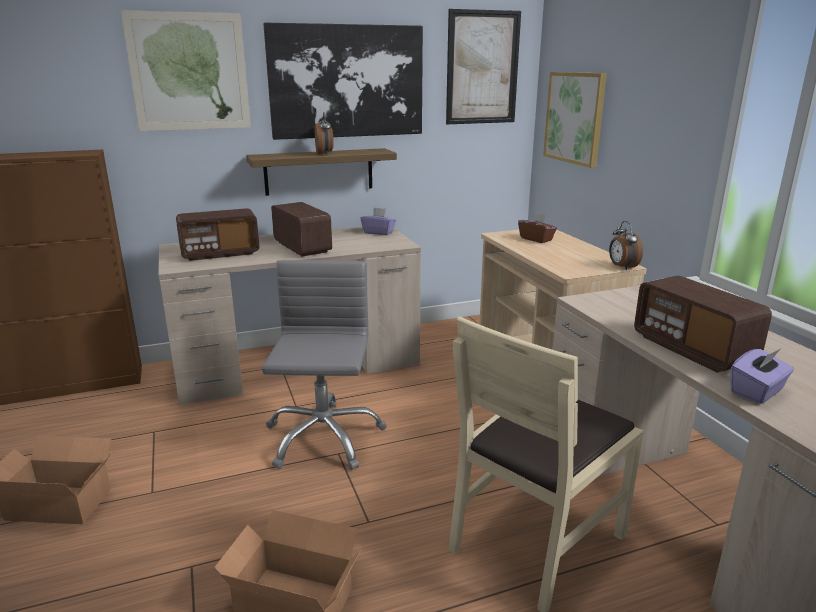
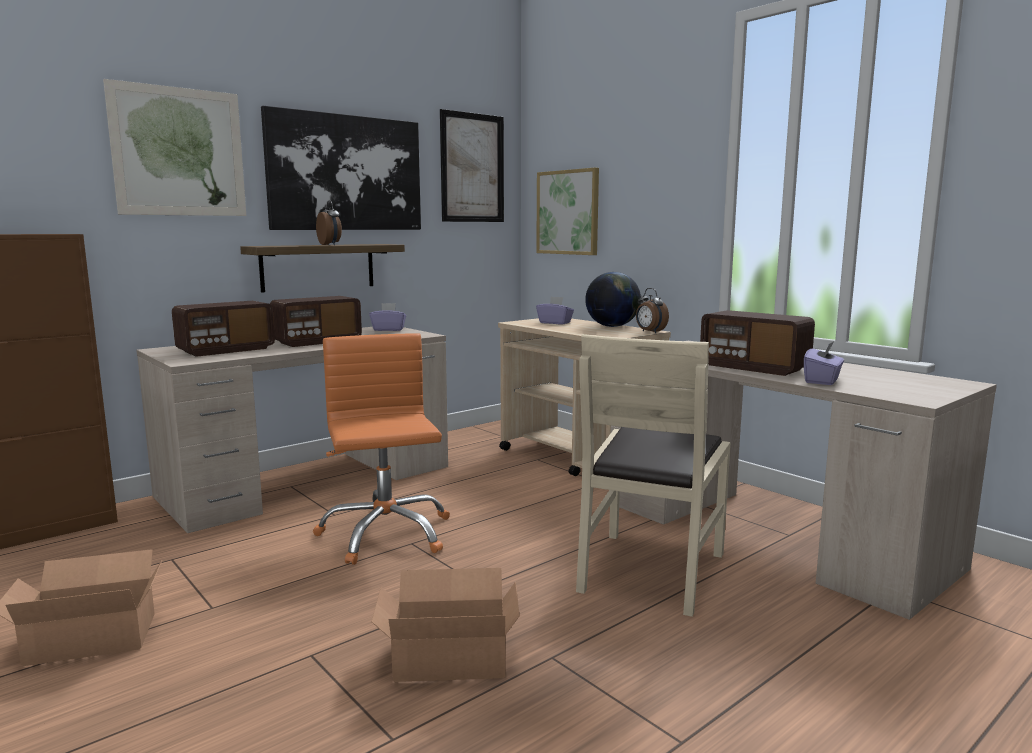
camera: 20 degrees left, 10 degrees down
(302, 247) = (317, 342): radio -> radio turned 105 degrees clockwise
(323, 437) = (385, 534): grey office chair -> orange office chair
(536, 239) = (555, 323): brown tissue box -> purple tissue box
(590, 252) = (612, 326): none -> globe

